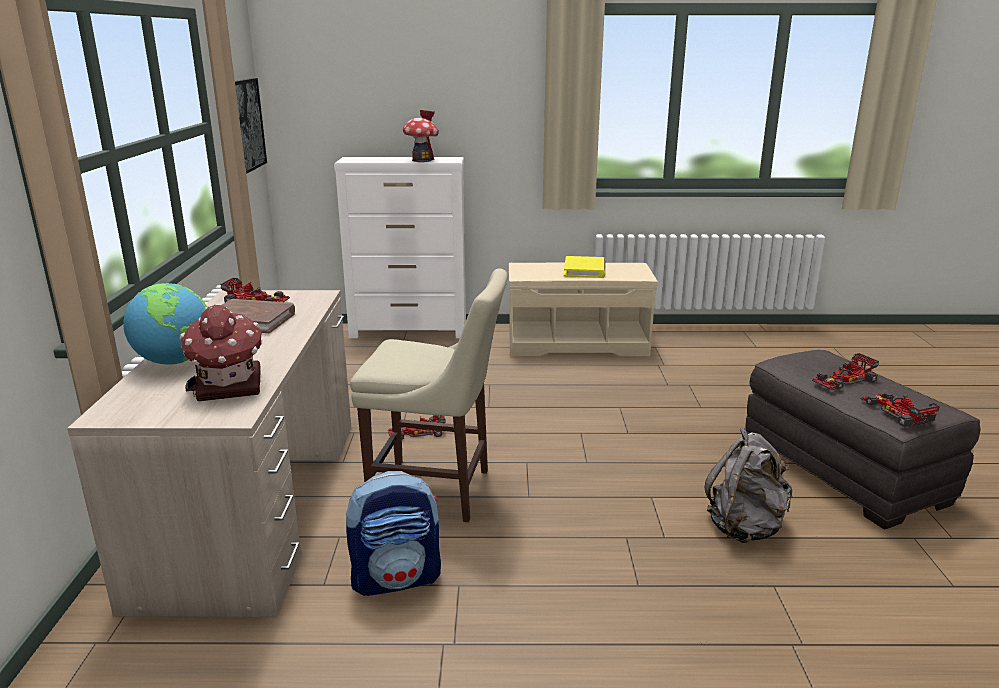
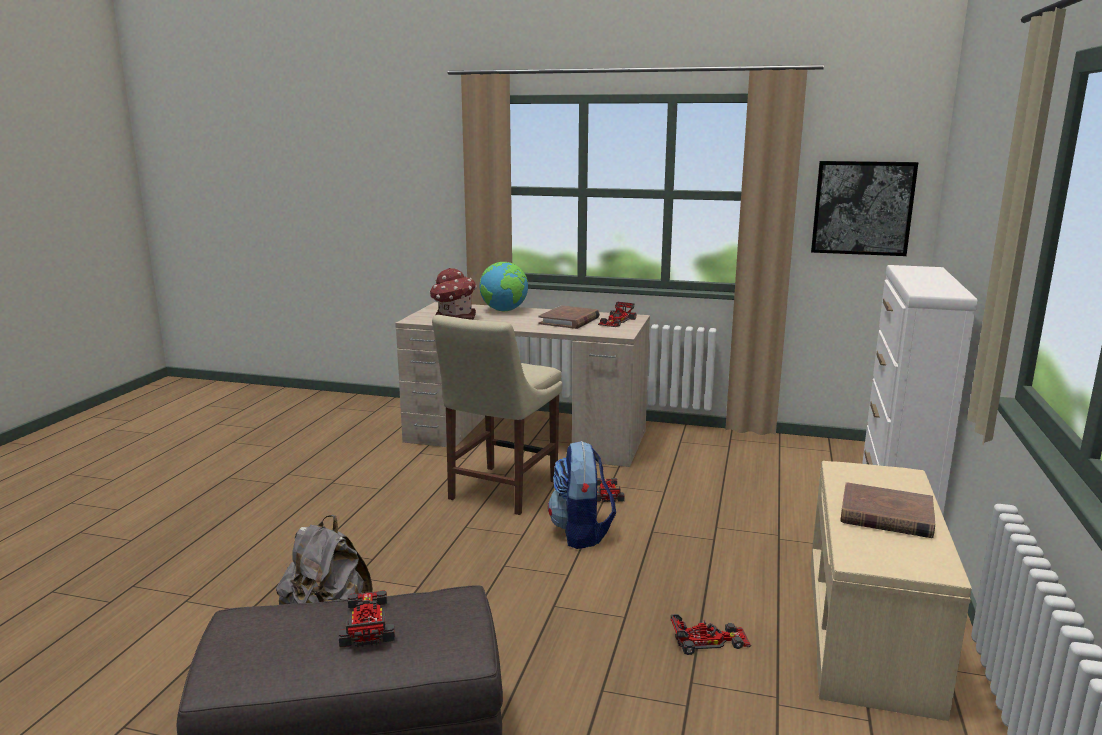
camera: 105 degrees right, 5 degrees down
(397, 578) = (405, 472): backpack -> backpack (581, 533)
(421, 160) = (920, 284): toy house -> none
(584, 270) = (886, 515): yellow book -> brown book
(896, 412) = (258, 622): toy car -> toy car (709, 640)

